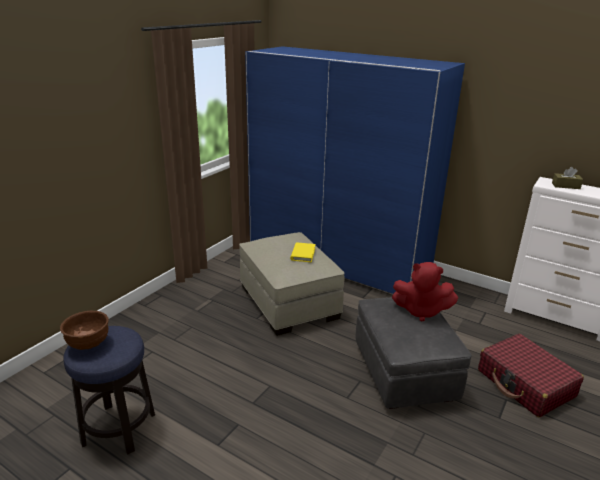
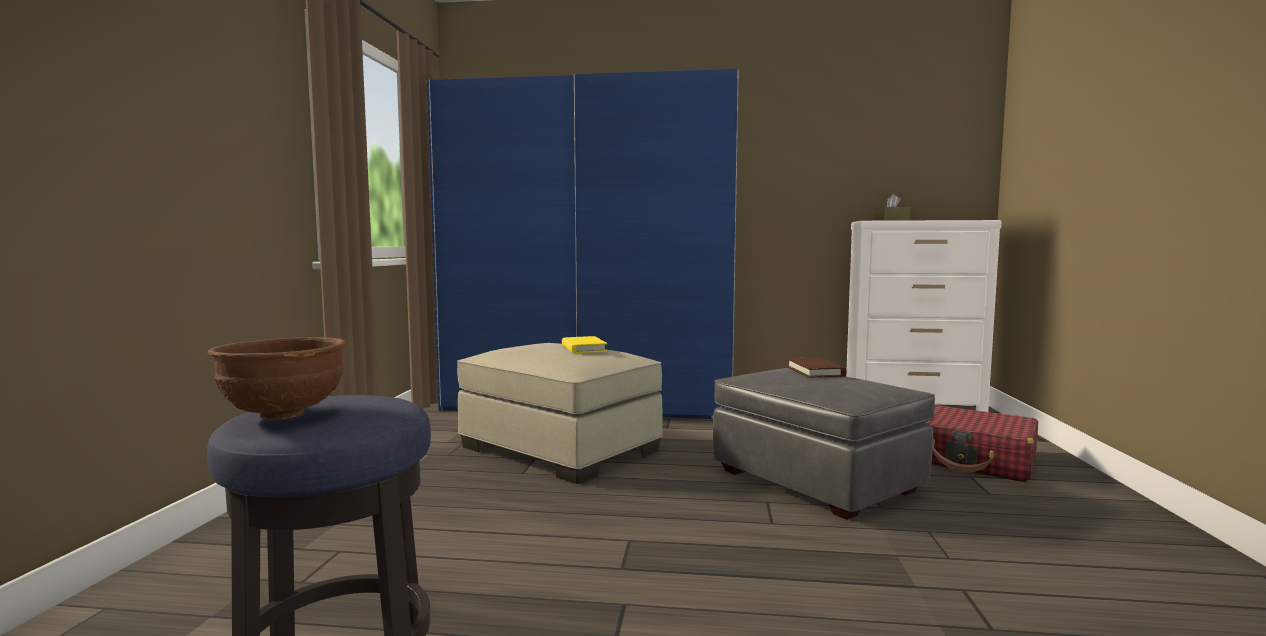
camera: 25 degrees left, 20 degrees down
(421, 311) = (815, 371): red plush toy -> brown book

